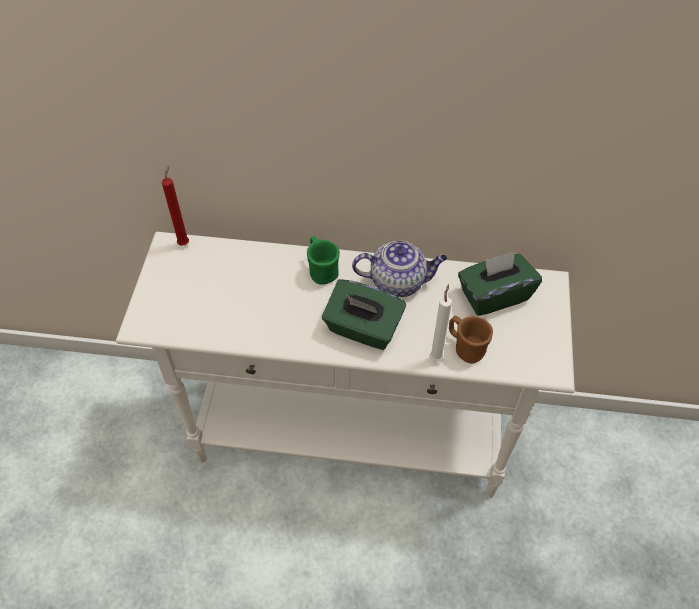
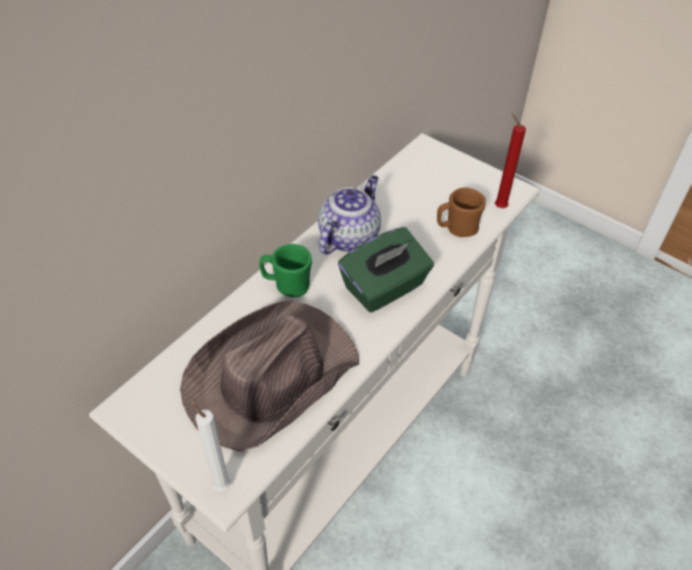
camera: 60 degrees left, 5 degrees down
(184, 242) = (137, 389): red candle -> red candle (498, 206)
(236, 303) = (269, 377): none -> brown hat
(436, 357) = (453, 252): white candle -> white candle (220, 484)
(494, 295) = (413, 184): green tissue box -> none

